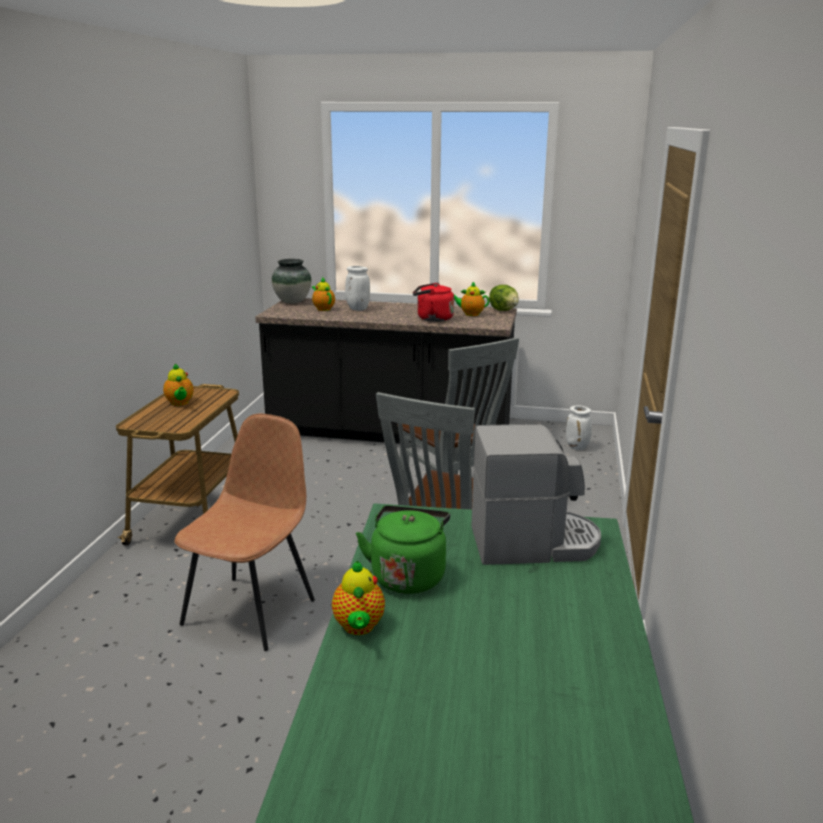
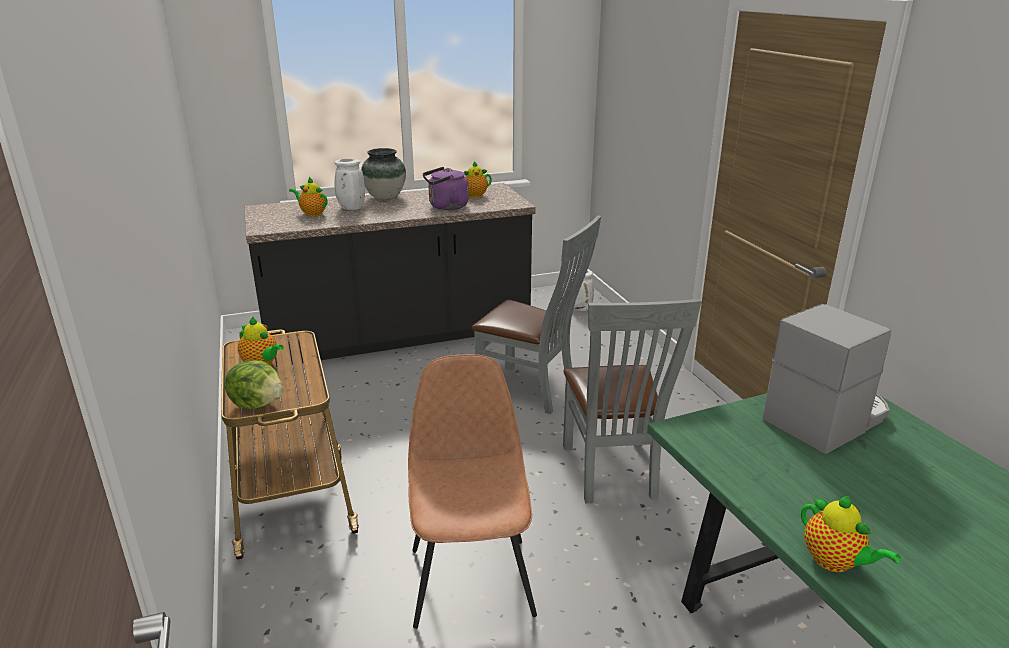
camera: 30 degrees left, 5 degrees up
(293, 302) = (263, 210): vase -> vase (385, 197)
(408, 575) = (789, 489): green kettle -> none
(432, 319) = (446, 207): red kettle -> purple kettle
(504, 310) = (497, 186): lettuce -> lettuce (258, 403)

